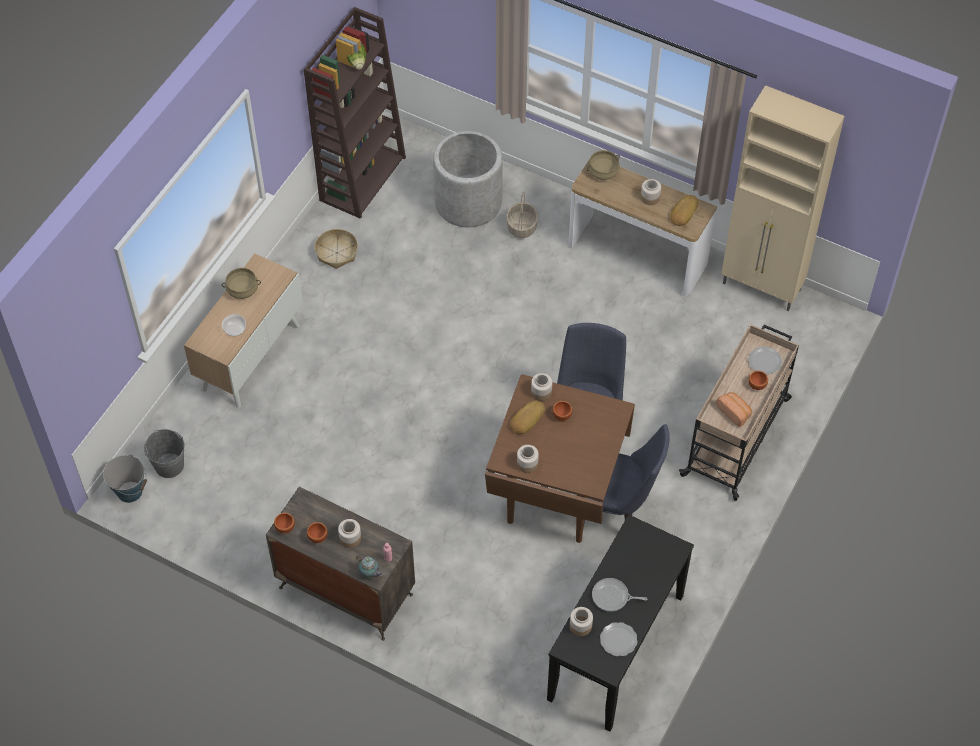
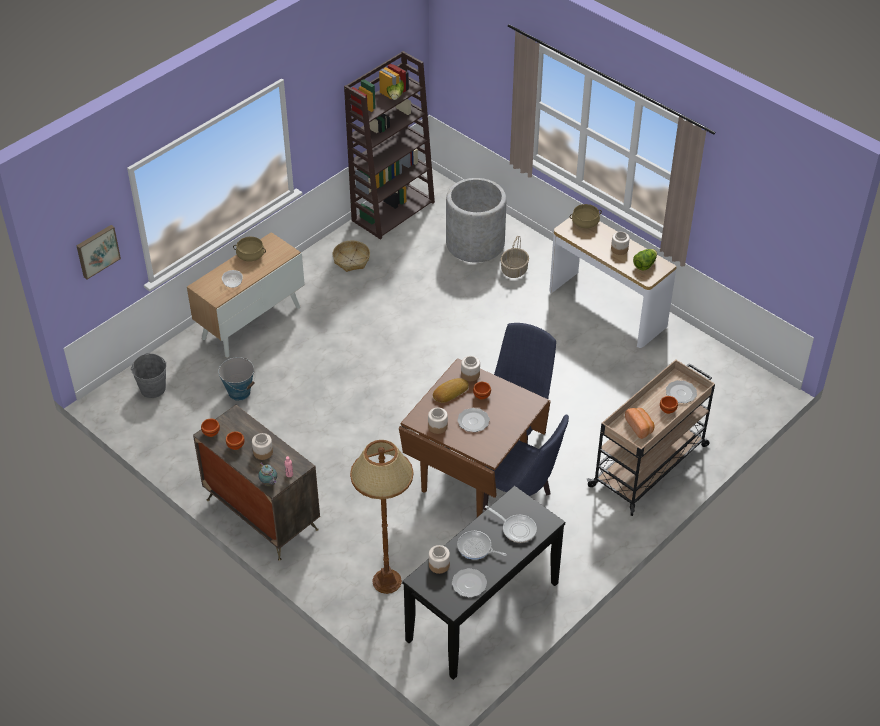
camera: 15 degrees right, 10 degrees down
(94, 345) = (97, 251): none -> picture
(130, 491) = (113, 401): bucket -> bucket (239, 392)
(505, 637) = (387, 582): none -> brown floor lamp
(563, 449) = (473, 421): none -> plate
(646, 565) = (516, 529): none -> frying pan
(683, 212) = (644, 265): bread -> lettuce
(762, 287) = (710, 354): beige cabinet -> none

